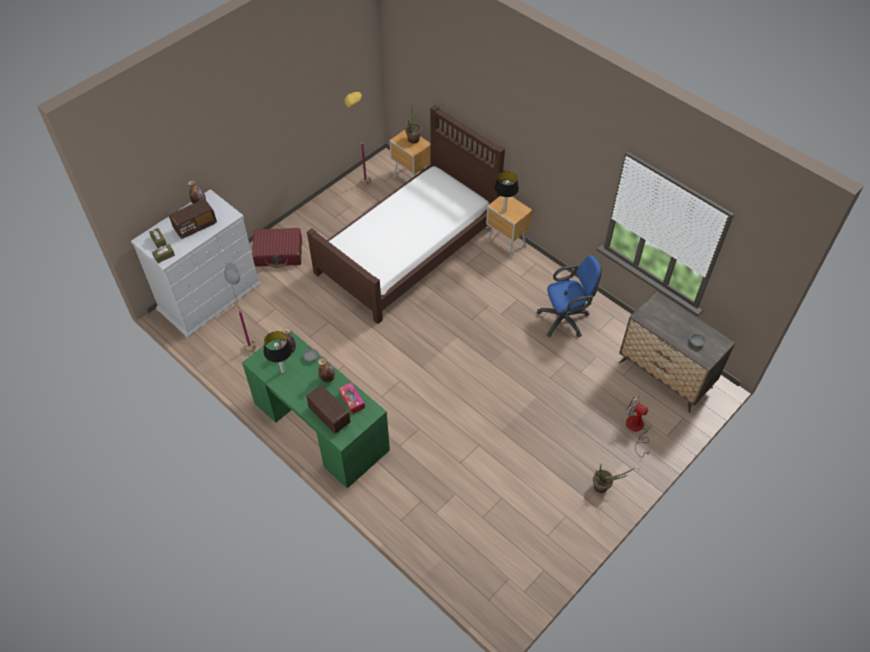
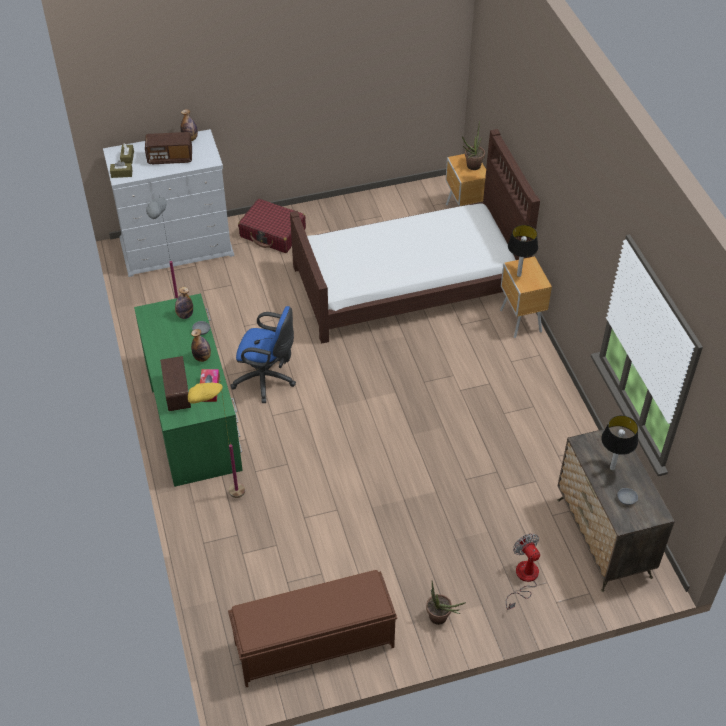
camera: 30 degrees right, 5 degrees down
(282, 371) = (165, 332): table lamp -> table lamp (612, 468)
(362, 190) = (404, 205): yellow floor lamp -> yellow floor lamp (226, 502)
(533, 553) = (313, 645): none -> brown bench
(566, 319) = (530, 427): blue office chair -> blue office chair (267, 380)

